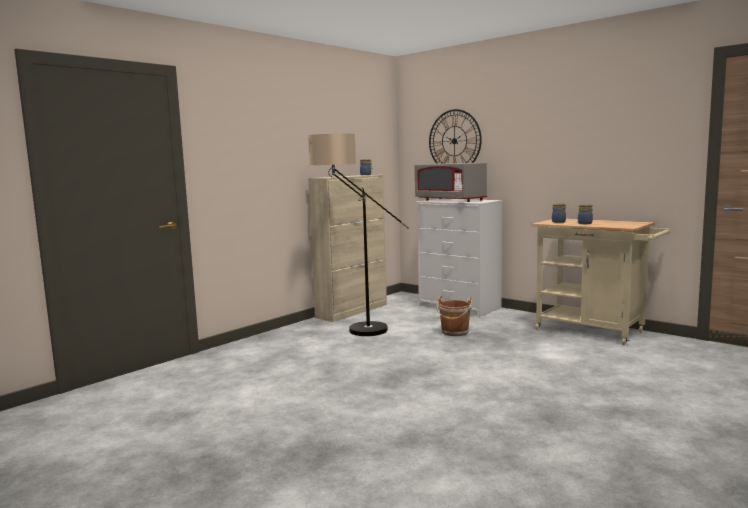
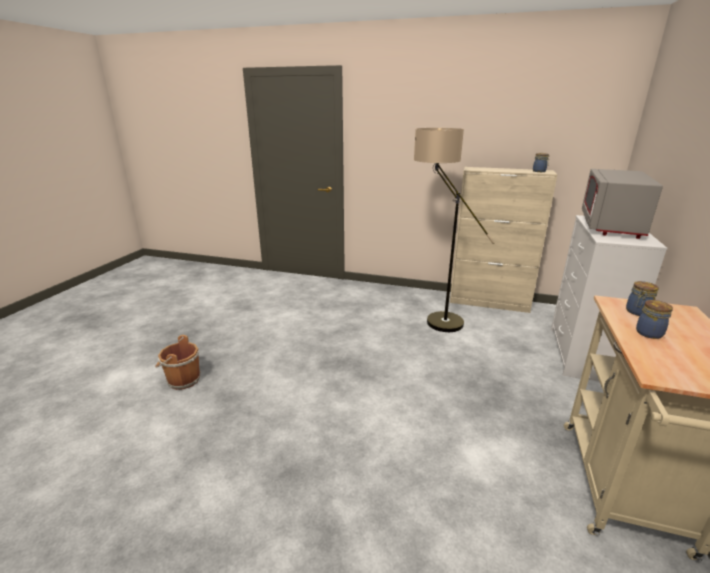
camera: 65 degrees right, 15 degrees up
(454, 141) = (667, 142): wall clock -> none
(455, 332) = (487, 369): brown bucket -> brown bucket (182, 380)

